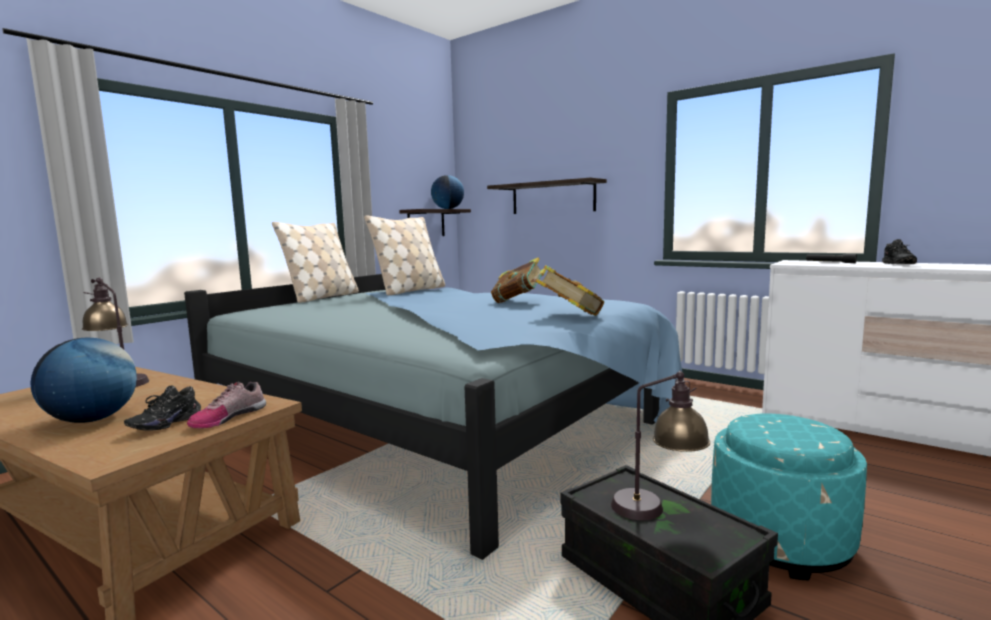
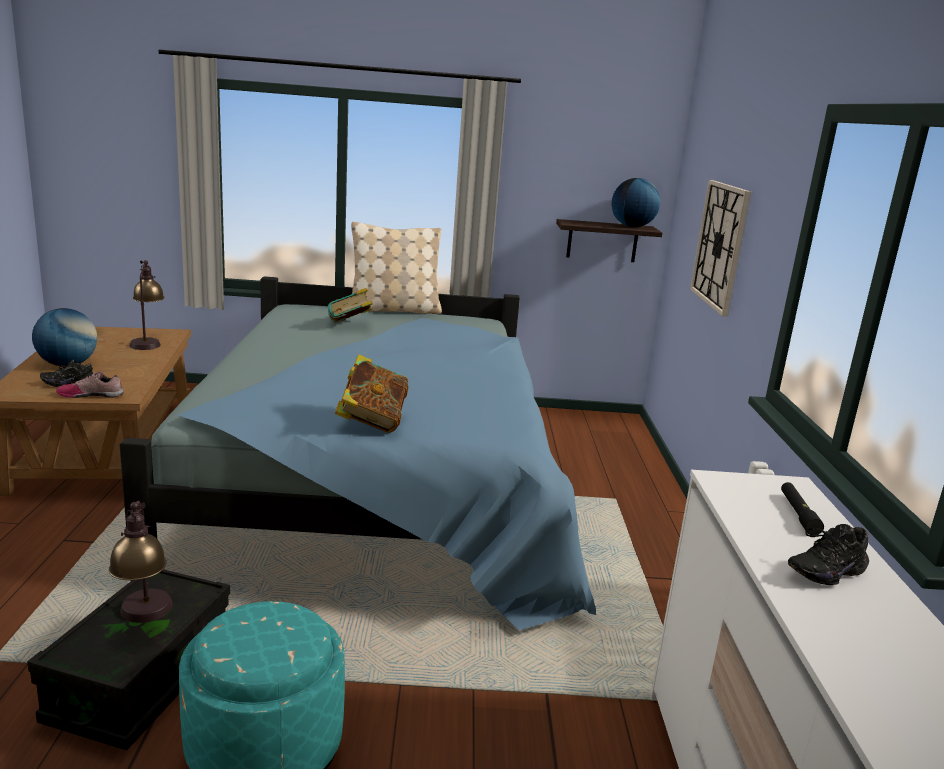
camera: 50 degrees right, 10 degrees up
(410, 291) = (458, 329): beige pillow -> none
(519, 301) = (437, 385): book -> book (350, 326)
(552, 197) = (720, 245): shelf -> wall clock

